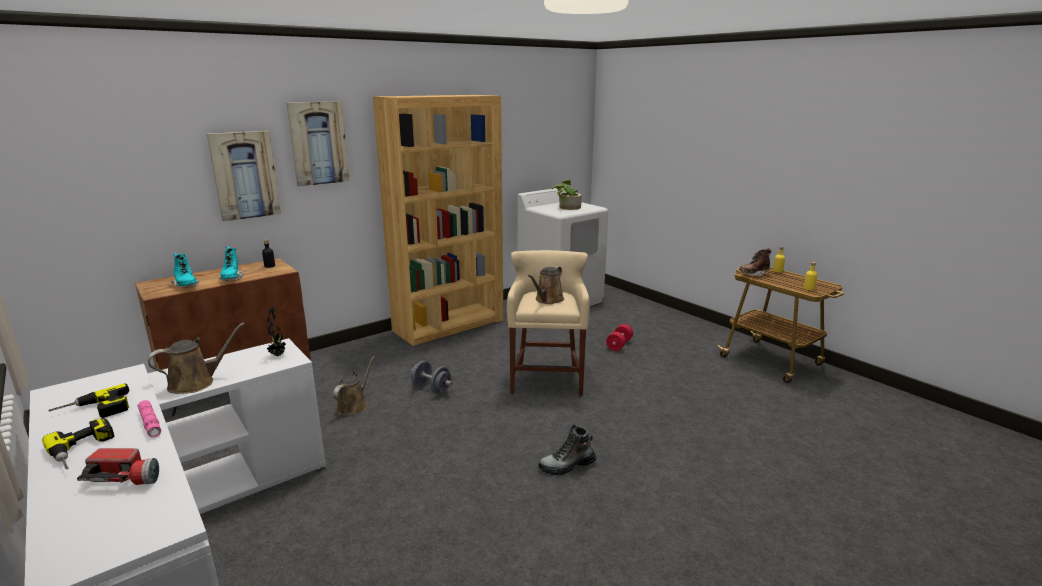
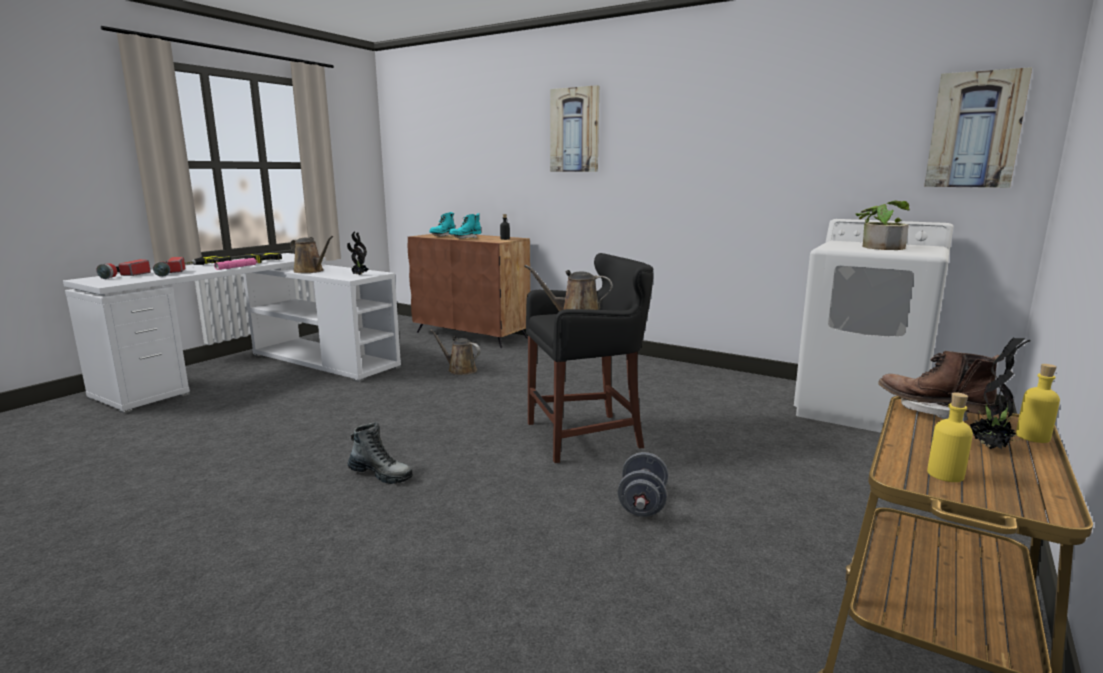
camera: 70 degrees right, 5 degrees down
(86, 524) = (125, 276): none -> flashlight
(245, 175) = (515, 157): picture -> picture (975, 130)
(354, 405) = (460, 370): brown watering can -> brown watering can turned 150 degrees counterclockwise
(431, 389) = (511, 389): grey dumbbell -> grey dumbbell (642, 504)
(449, 325) = (669, 369): brown bookcase -> none
(547, 377) = (587, 435): beige stool -> black stool
(567, 466) = (381, 474): boot -> boot turned 150 degrees clockwise
(619, 345) = (753, 471): red dumbbell -> none
(785, 278) = (990, 447): none -> potted plant

